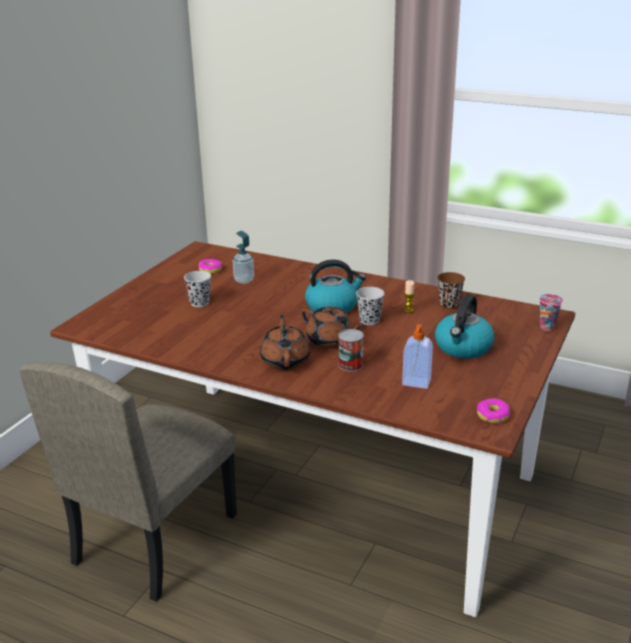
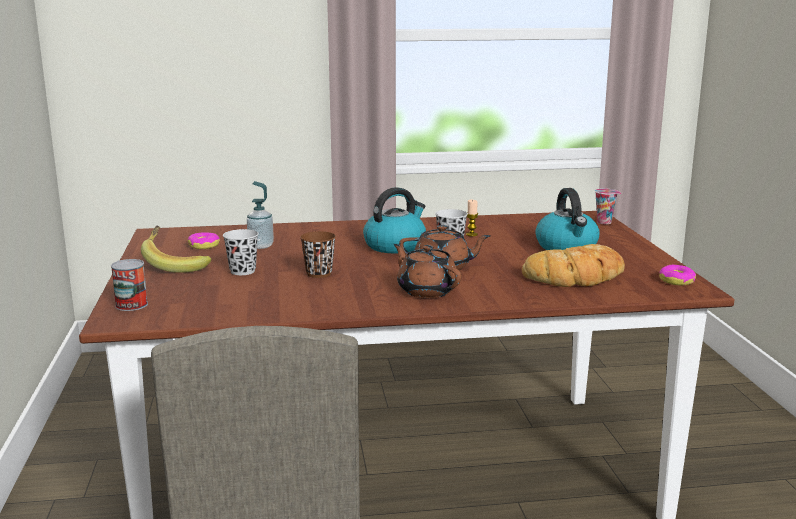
camera: 35 degrees left, 10 degrees down
(170, 284) = (176, 265): none -> banana
(350, 365) = (495, 279): can -> can (131, 305)
(416, 383) = (576, 277): soap dispenser -> bread
(449, 305) = (499, 224): brown cup -> brown cup (319, 274)

